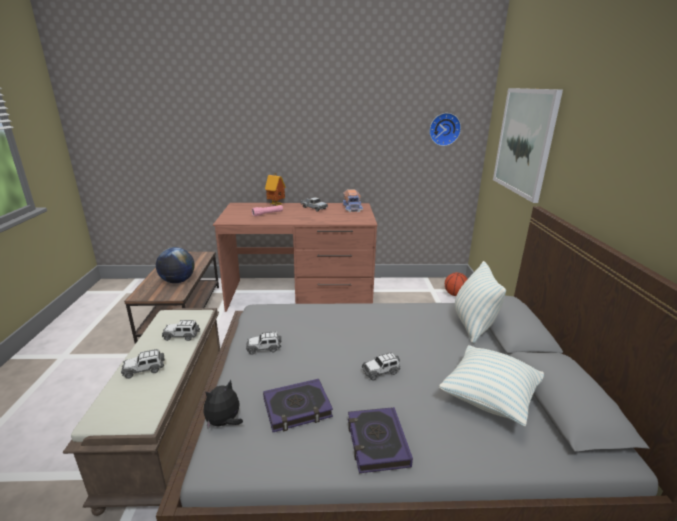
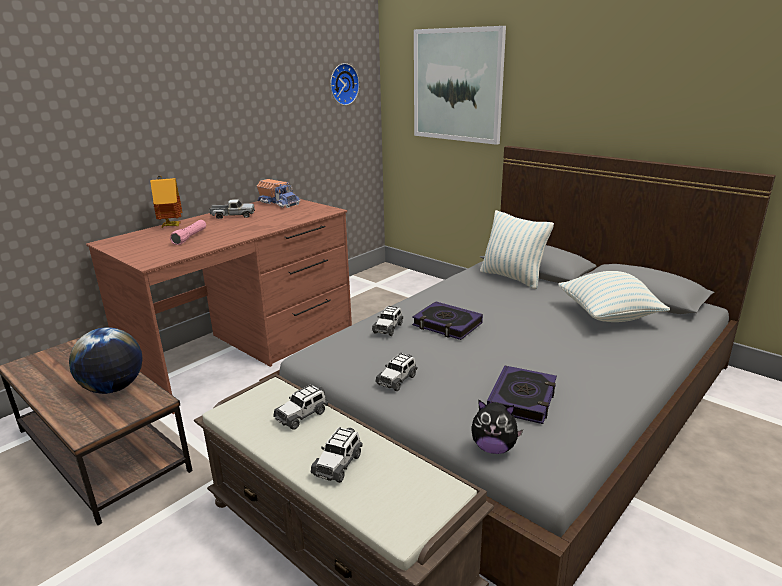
camera: 45 degrees left, 0 degrees up
(224, 422) = (493, 448): plush toy -> plush toy turned 75 degrees counterclockwise
(377, 442) = (609, 380): book -> book (447, 325)
(381, 371) = (522, 339): toy car -> toy car (388, 328)
(455, 294) = (401, 279): basketball -> none

